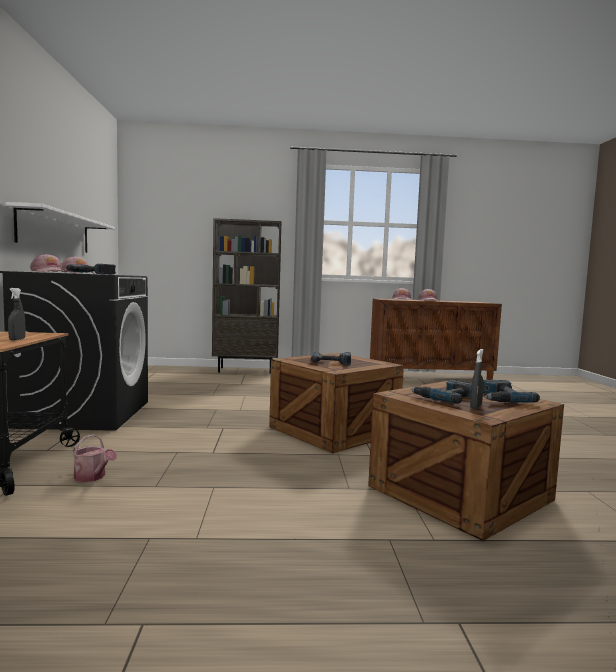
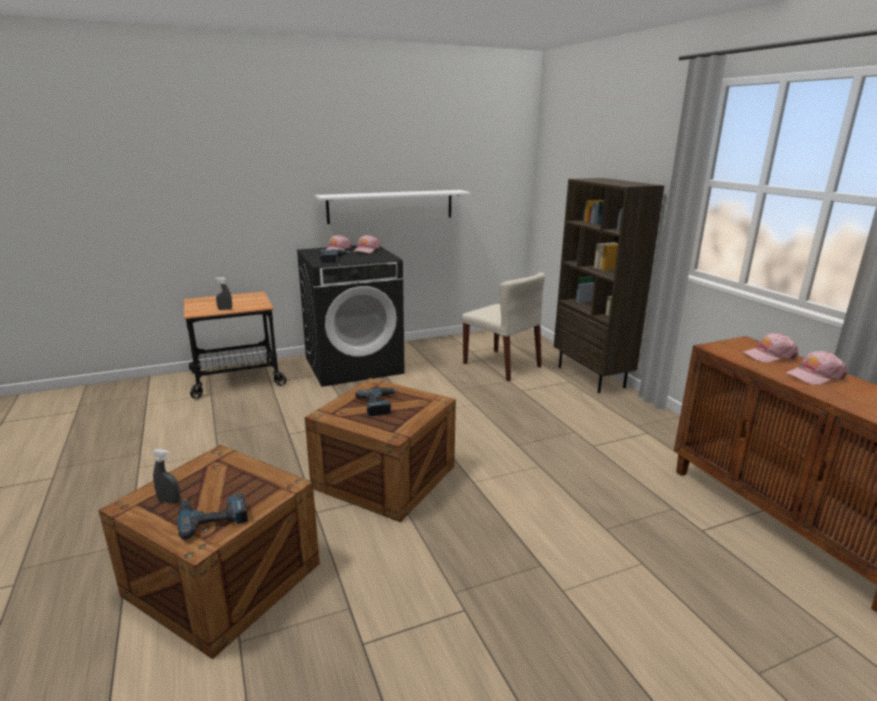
camera: 70 degrees right, 15 degrees up
(92, 477) = (226, 410): watering can -> none
(188, 380) = (502, 365): none -> beige chair
(445, 397) = (208, 482): power drill -> none

